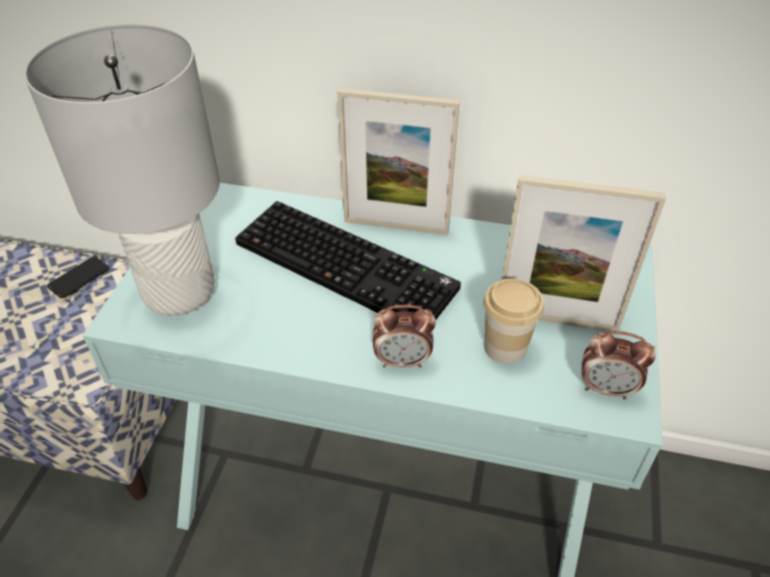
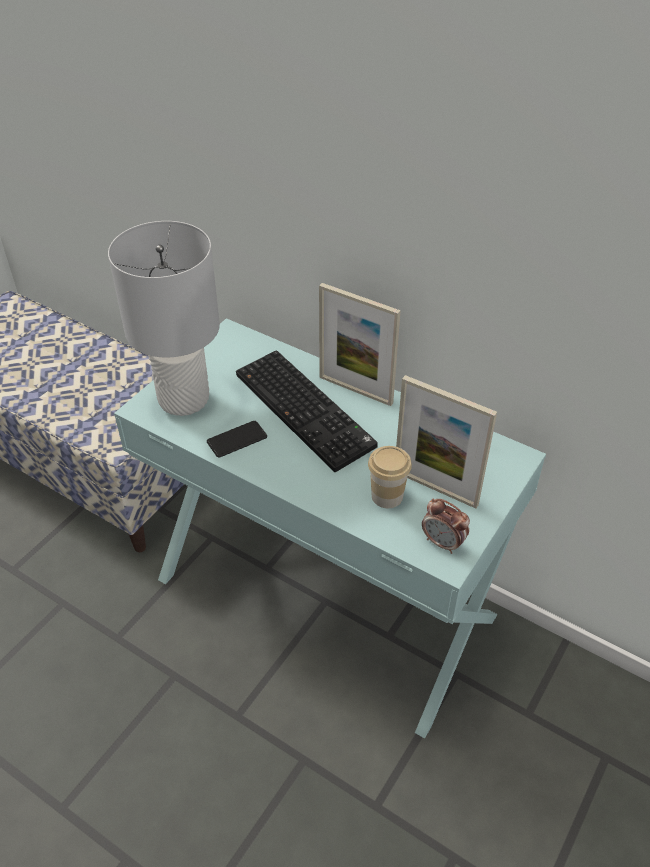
camera: 20 degrees right, 0 degrees up
(79, 278) = (136, 372): phone -> phone (237, 439)
(402, 361) = (311, 485): alarm clock -> none

